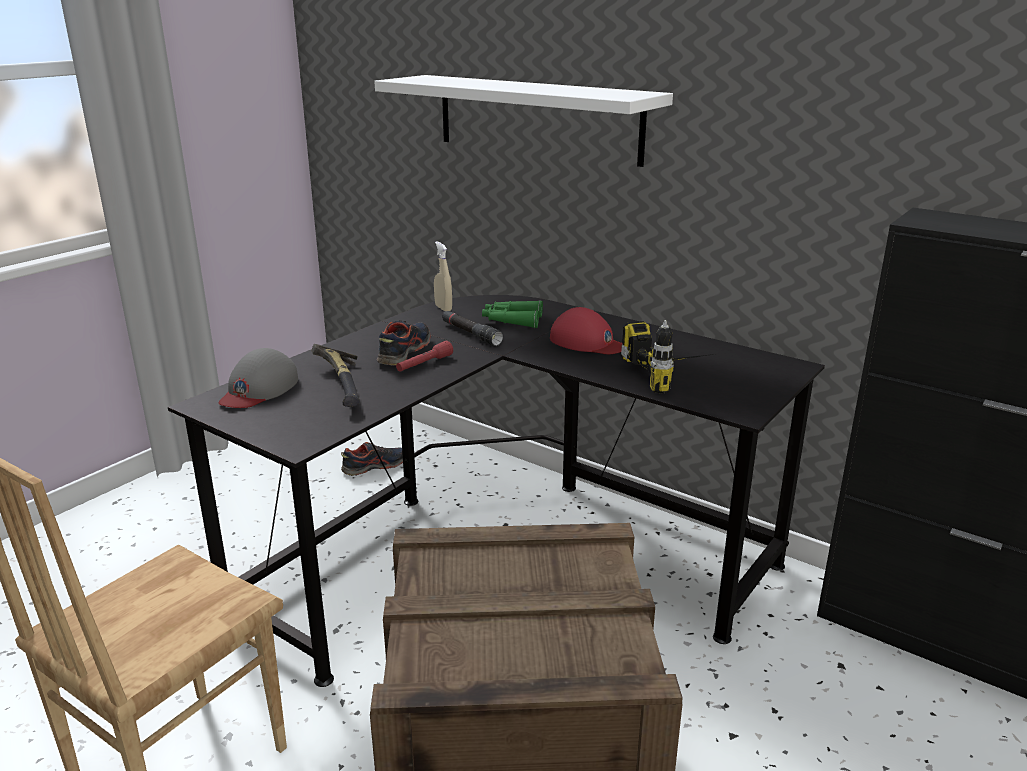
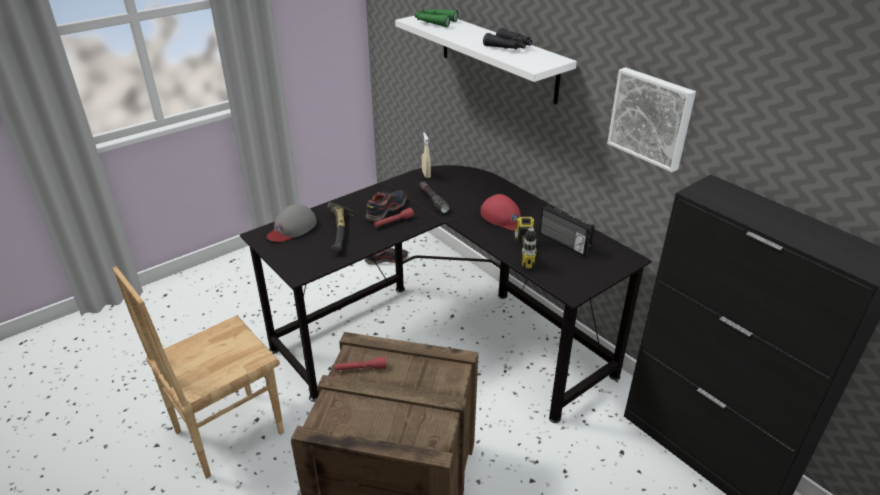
camera: 15 degrees right, 10 degrees up
(448, 578) = (360, 369): none -> red flashlight
(511, 320) = (464, 191): green binoculars -> green binoculars (434, 22)
(567, 88) = (509, 47): none -> black binoculars
(691, 360) = (563, 243): none -> radio
(805, 148) = (651, 118): none -> picture

